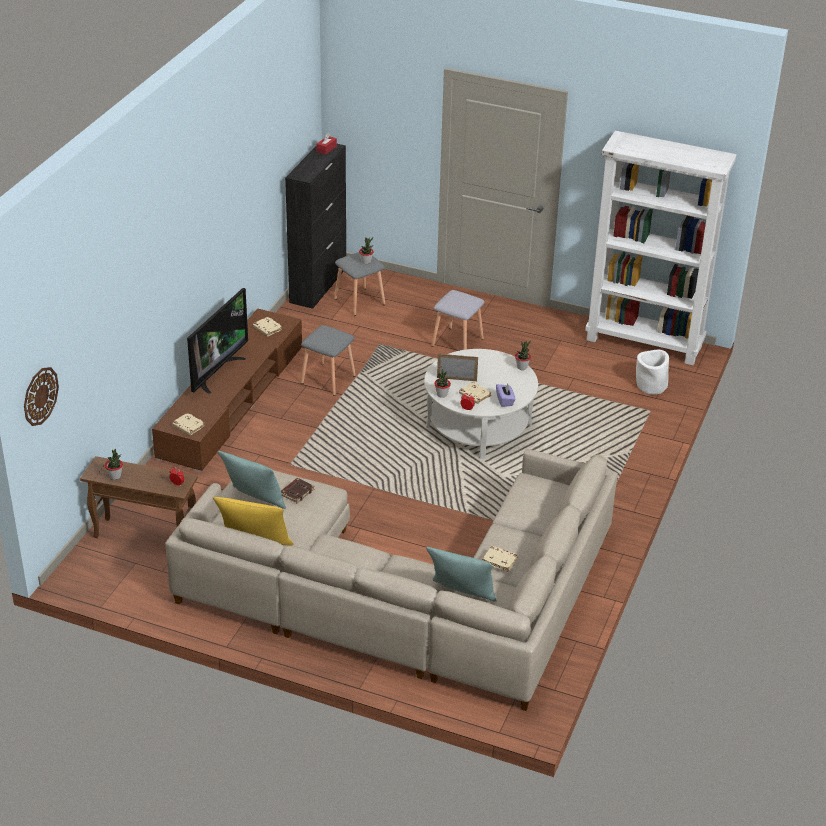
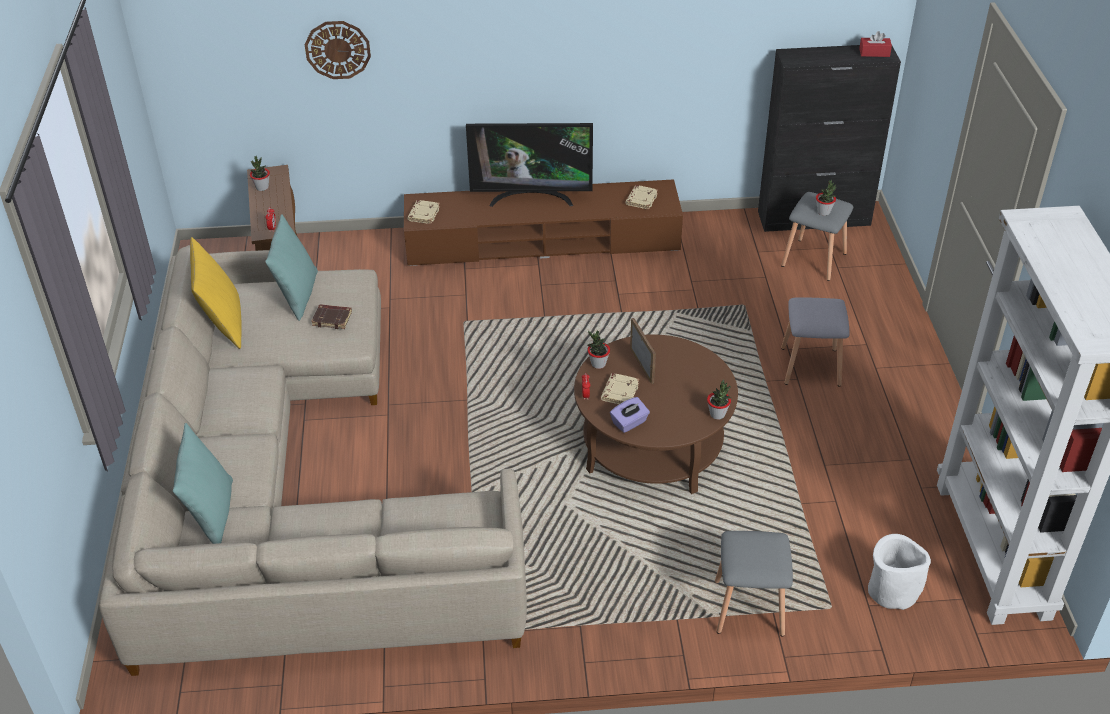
camera: 65 degrees right, 5 degrees up
(40, 396) = (182, 46): wall clock -> wall clock (337, 49)
(328, 378) = (641, 291): grey stool -> grey stool (750, 607)
(478, 426) = (652, 445): white coffee table -> brown coffee table
(500, 560) = (296, 526): beige book -> none

